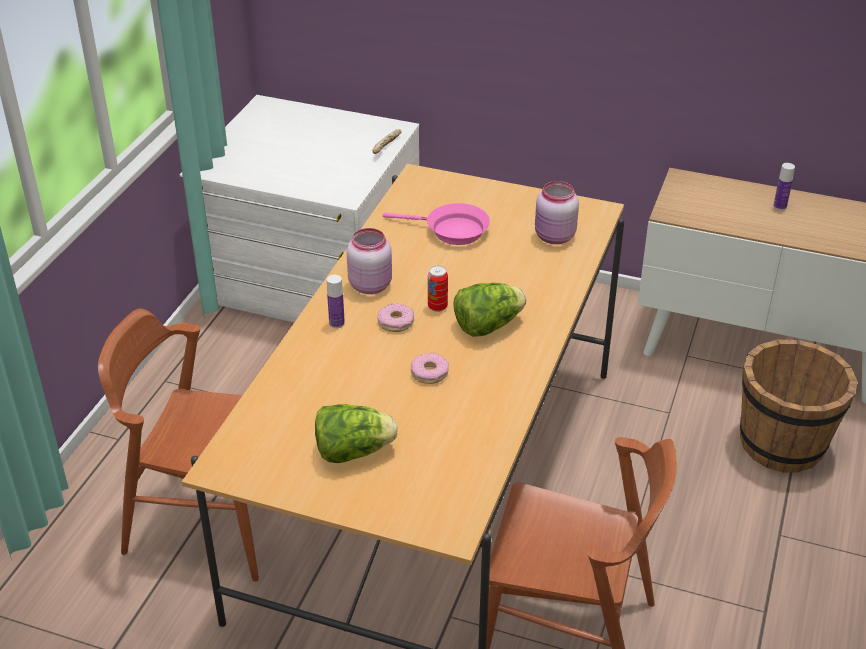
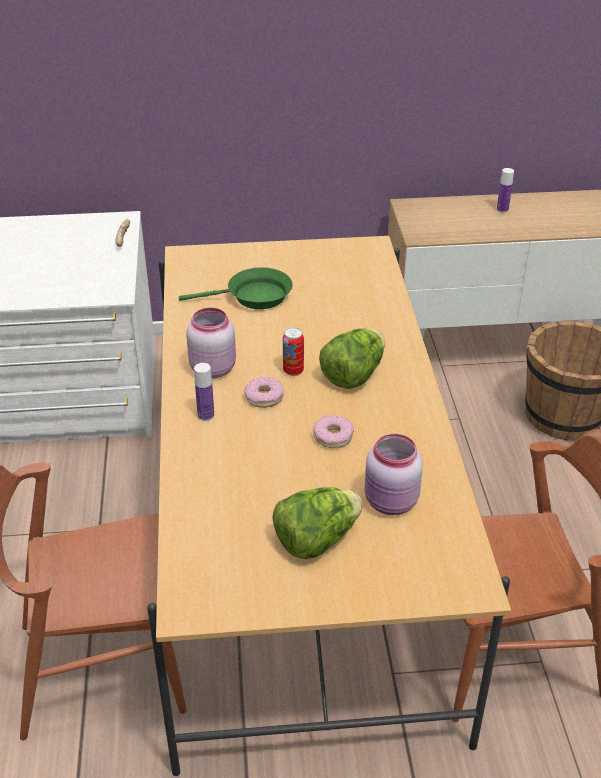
camera: 25 degrees left, 0 degrees up
(451, 231) = (253, 297): pink frying pan -> green frying pan
(554, 237) = (351, 279): pink jar -> pink jar (391, 503)

